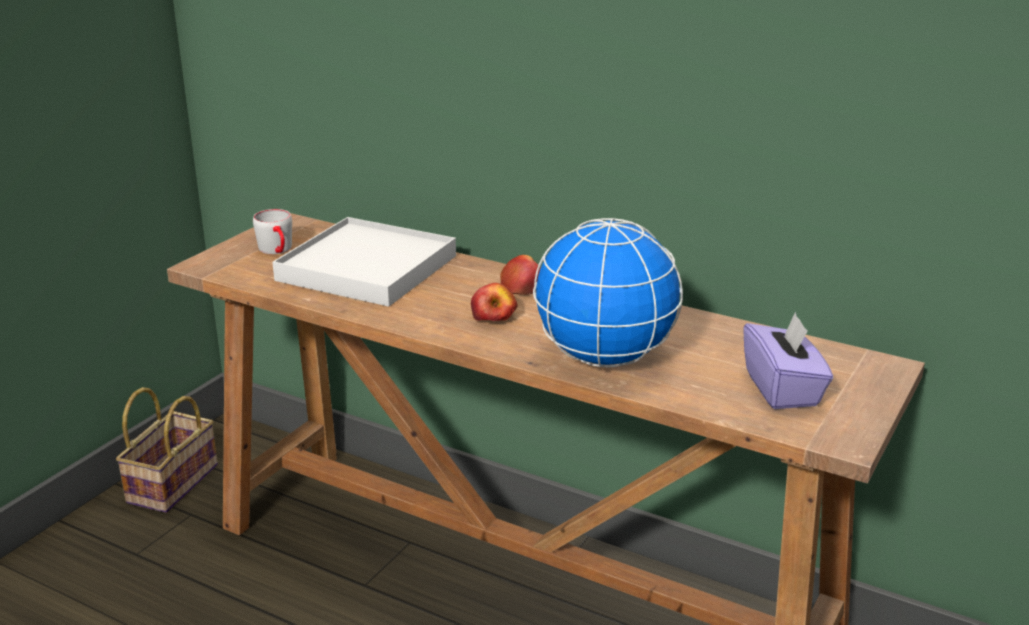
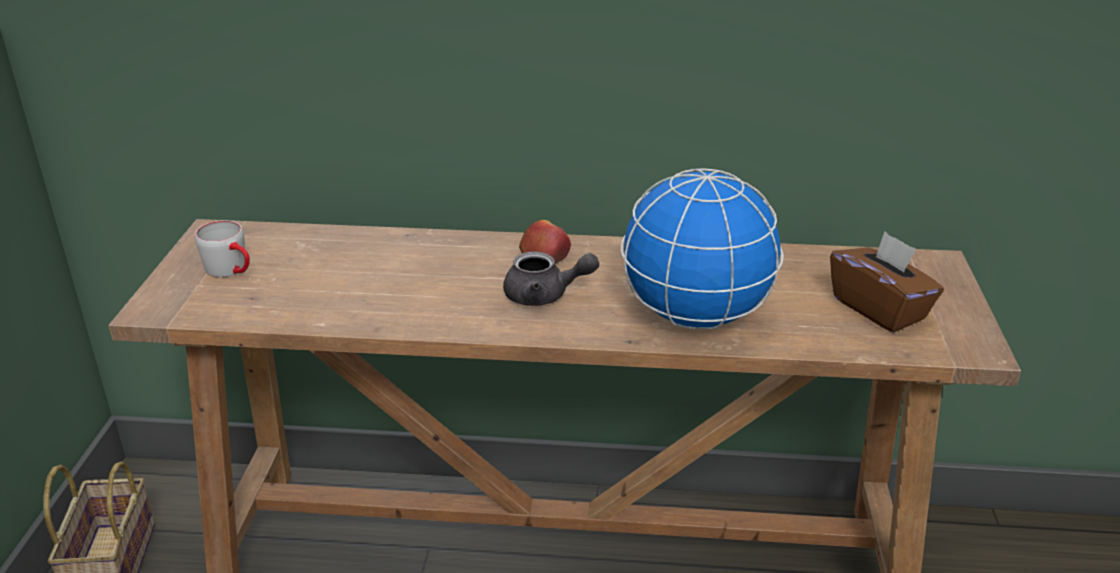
camera: 25 degrees left, 5 degrees up
(366, 268) = (357, 270): white tray -> none
(494, 316) = (545, 296): apple -> grey teapot
(783, 389) = (879, 309): purple tissue box -> brown tissue box

